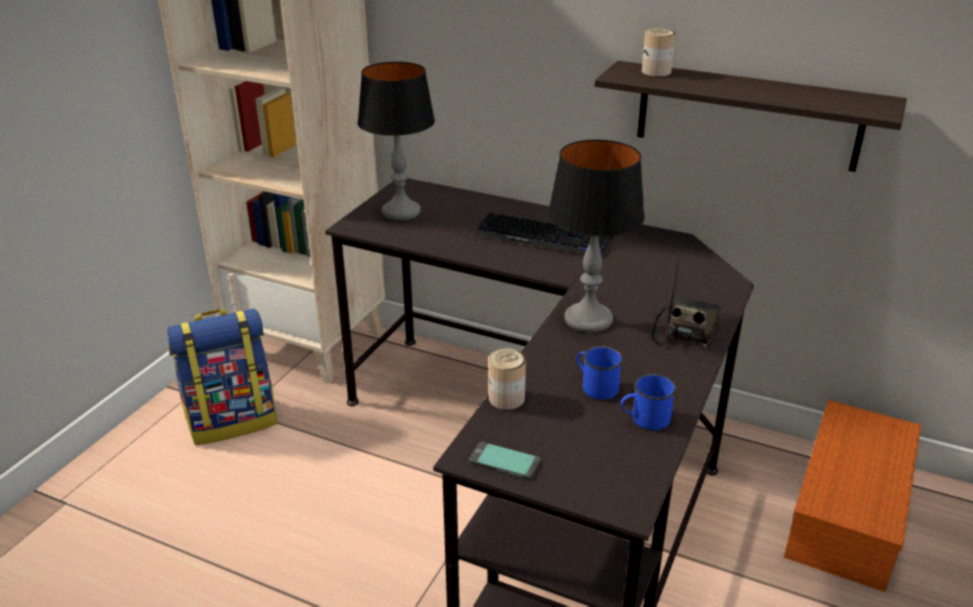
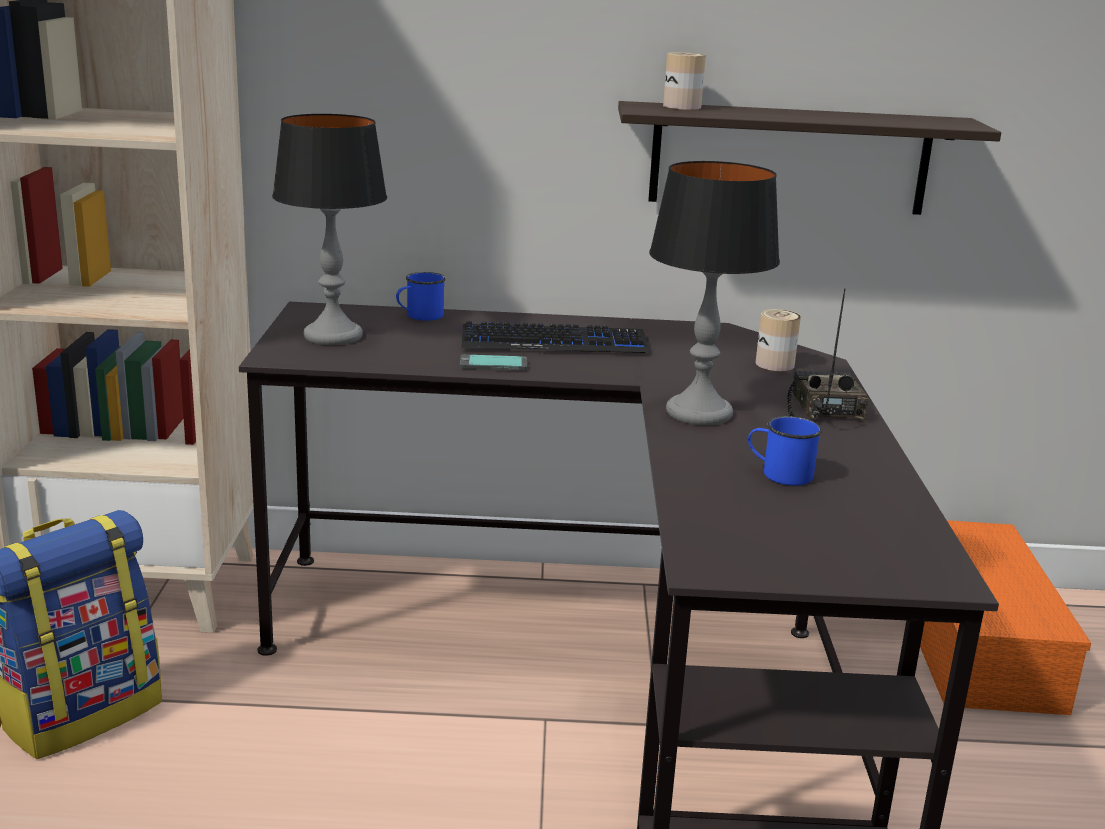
camera: 25 degrees left, 10 degrees down
(504, 462) = (755, 565): phone -> phone (493, 365)
(506, 398) = (685, 502): can -> can (774, 364)
(644, 419) = (870, 495): blue mug -> blue mug (419, 316)

